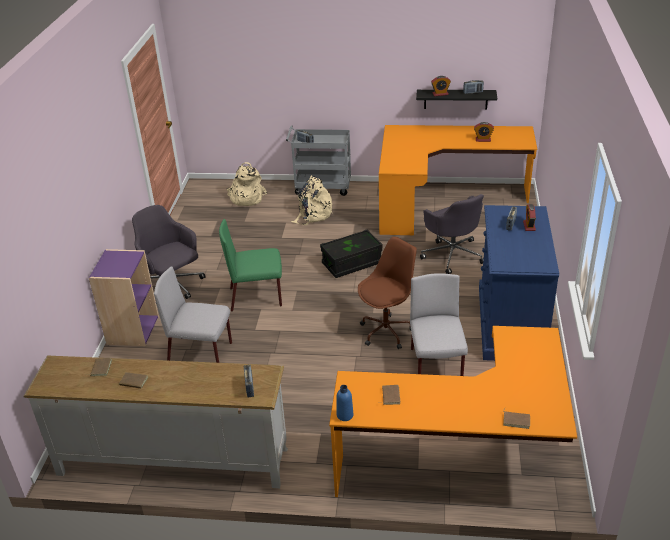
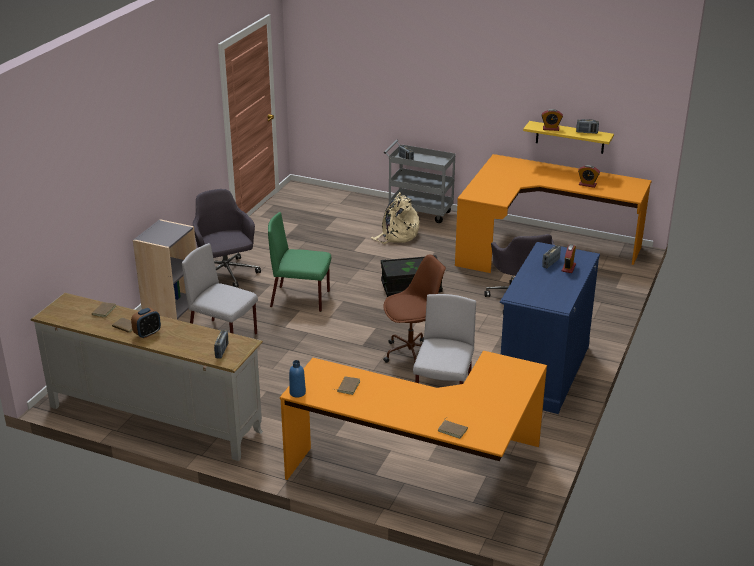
camera: 15 degrees right, 5 degrees down
(132, 329) = (171, 304): purple bookcase -> grey bookcase
(161, 385) = (147, 333): none -> alarm clock
(246, 198) = (338, 208): beige backpack -> none
(455, 99) = (570, 137): black shelf -> yellow shelf

